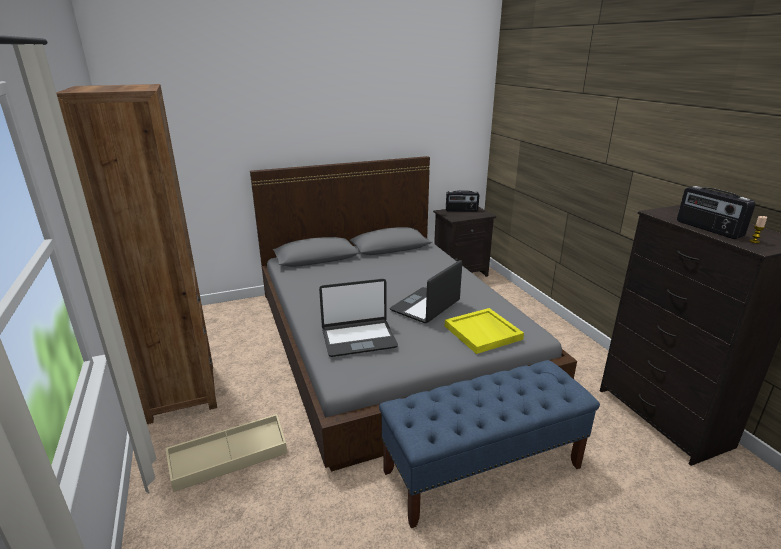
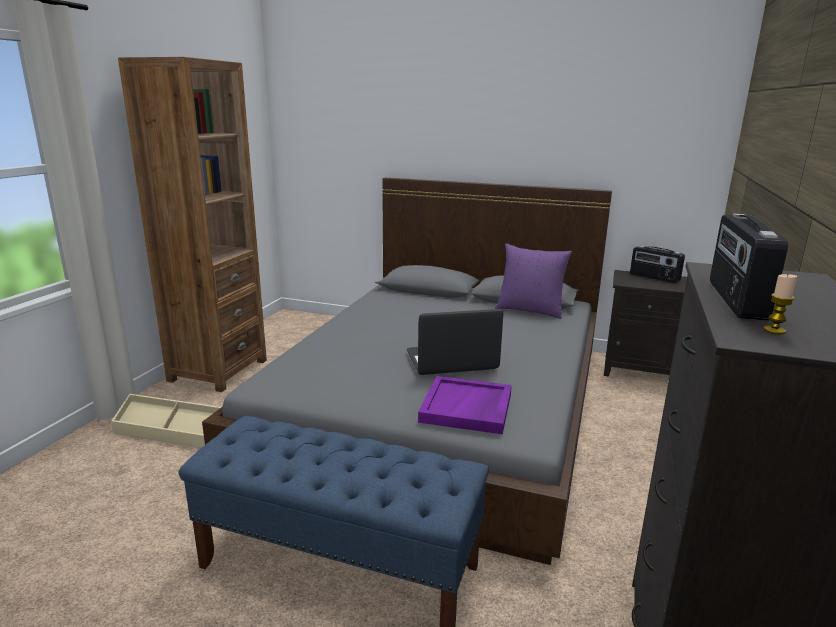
camera: 40 degrees right, 5 degrees down
(358, 338) = (331, 361): laptop -> none
(406, 253) = (530, 310): none -> purple pillow
(483, 333) = (467, 408): yellow tray -> purple tray

